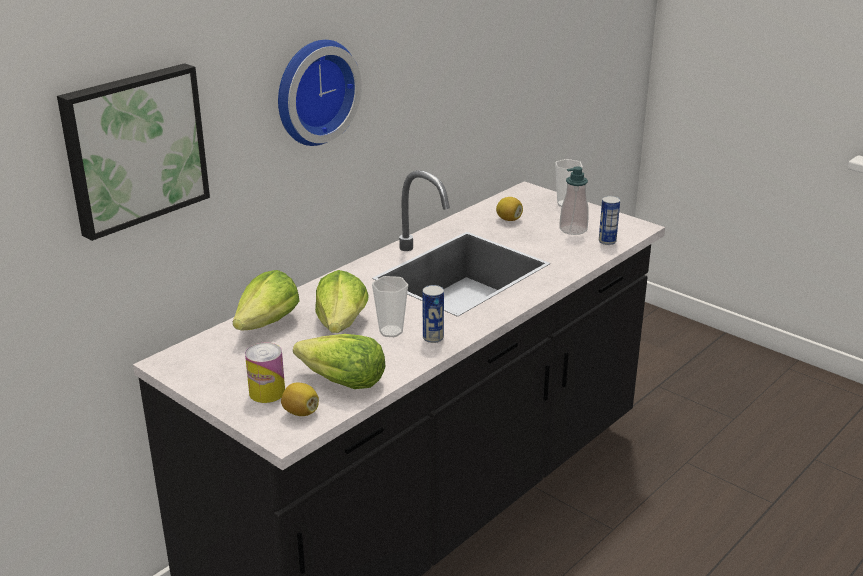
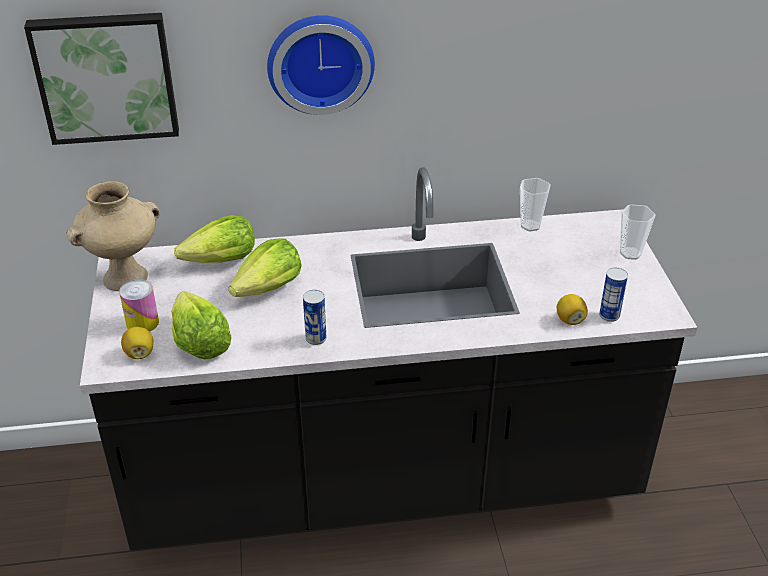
camera: 40 degrees right, 10 degrees up
(194, 370) = (126, 277): none -> beige vase
(391, 331) = (294, 315): cup -> cup (530, 225)
(509, 219) = (549, 247): lemon -> lemon (570, 320)
(573, 229) = (595, 286): soap dispenser -> none

